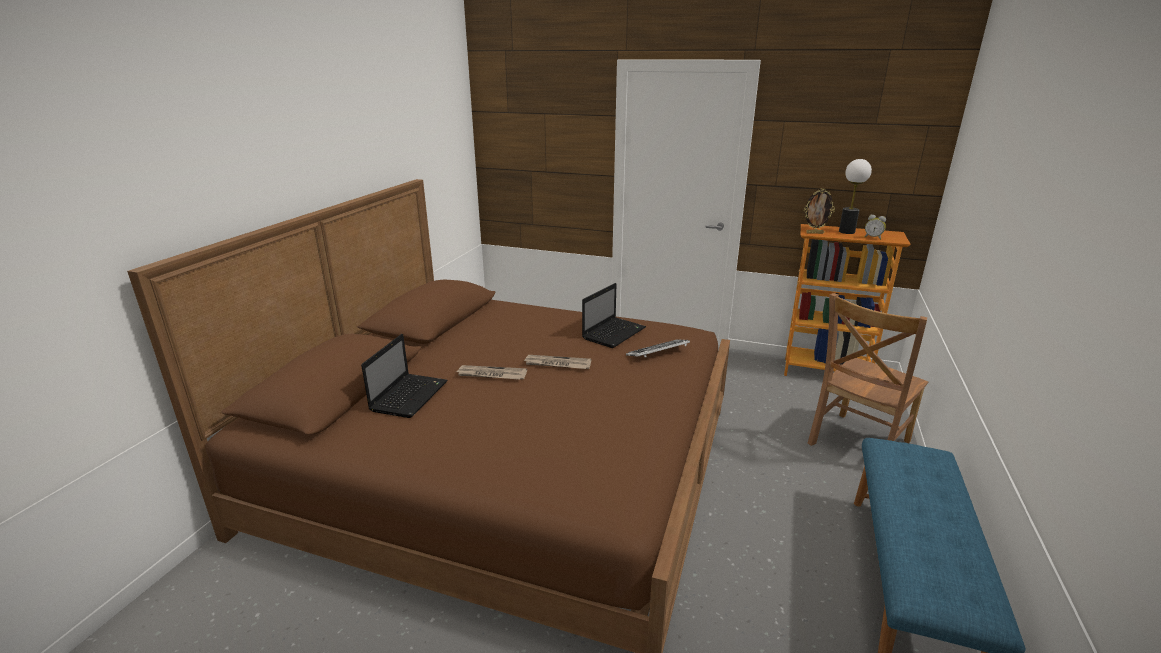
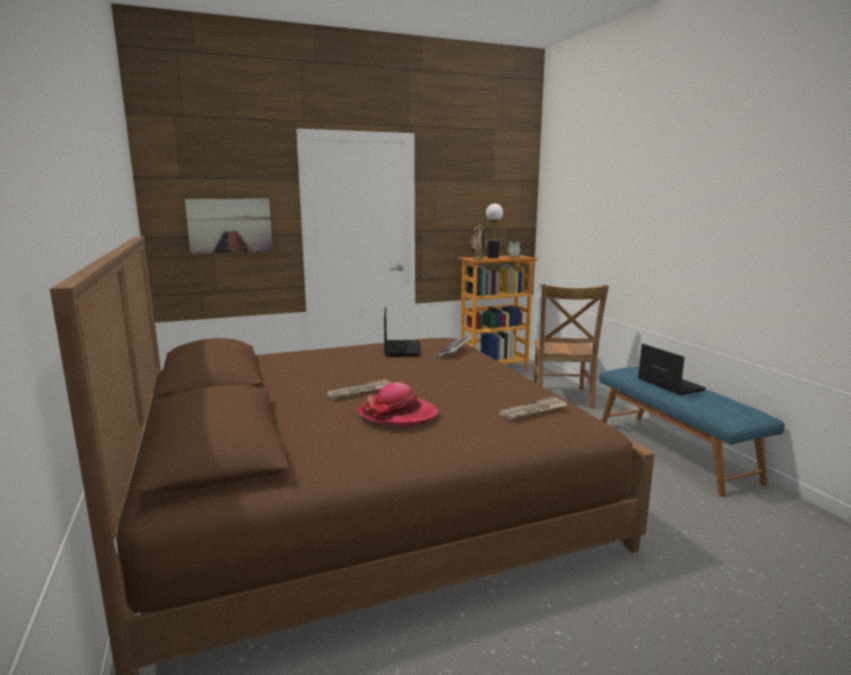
camera: 40 degrees left, 10 degrees down
(410, 395) = (316, 422): laptop -> laptop (668, 384)
(472, 414) = (398, 414): none -> hat
(546, 162) = (230, 225): none -> picture
(557, 364) = (398, 373): newspaper -> newspaper (533, 411)

